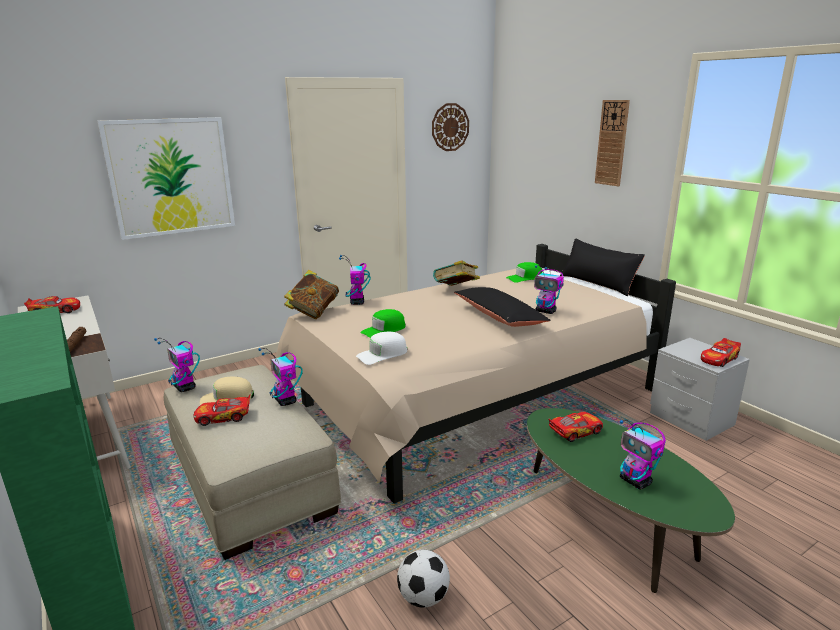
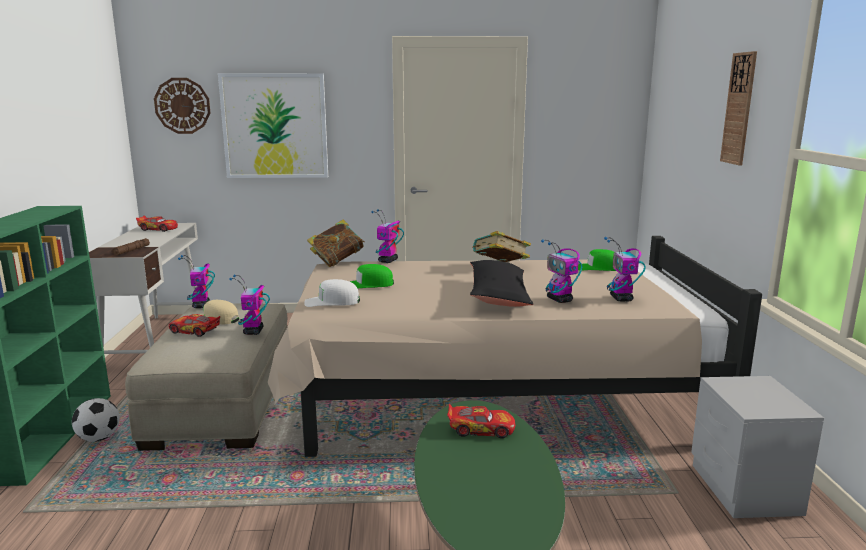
camera: 30 degrees right, 5 degrees down
(423, 598) = (236, 537): football -> football (98, 438)
(450, 127) = (588, 92): wall clock -> wall clock (182, 105)
(598, 283) = (686, 288): black pillow -> none
(636, 481) = (472, 491): toy robot -> toy robot (621, 298)
(719, 359) = (772, 406): toy car -> none

